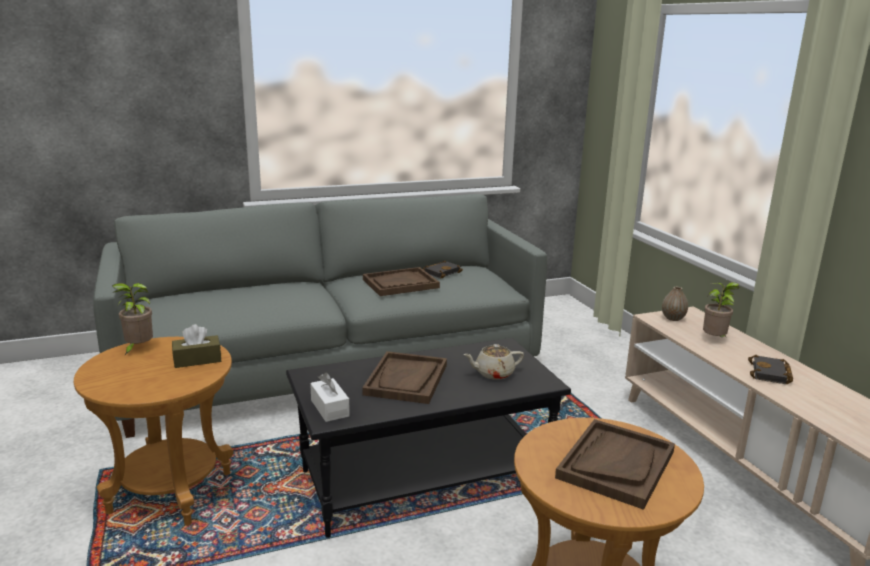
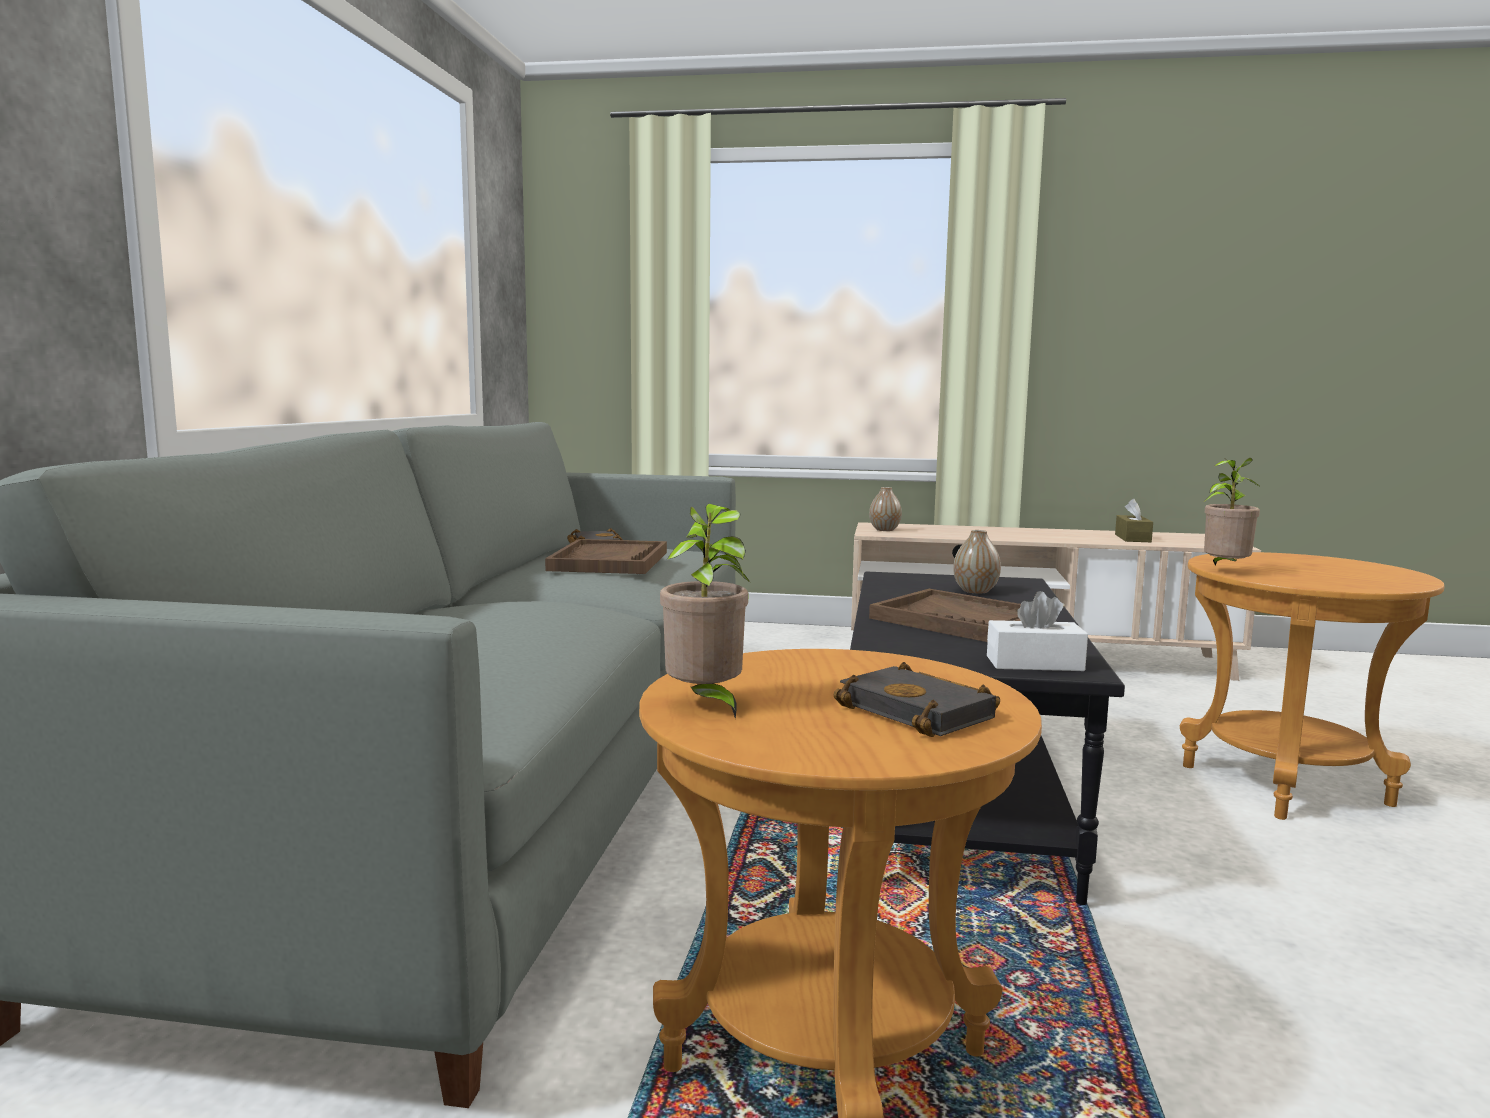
camera: 60 degrees left, 10 degrees down
(197, 360) = (840, 668): brown tissue box -> brown tissue box (1132, 538)
(493, 373) = (975, 591): beige teapot -> vase
(616, 464) = (1308, 567): brown tray -> none
(715, 340) = (957, 532): potted plant -> potted plant (1225, 571)
(771, 374) = (1054, 536): black book -> black book (922, 712)

